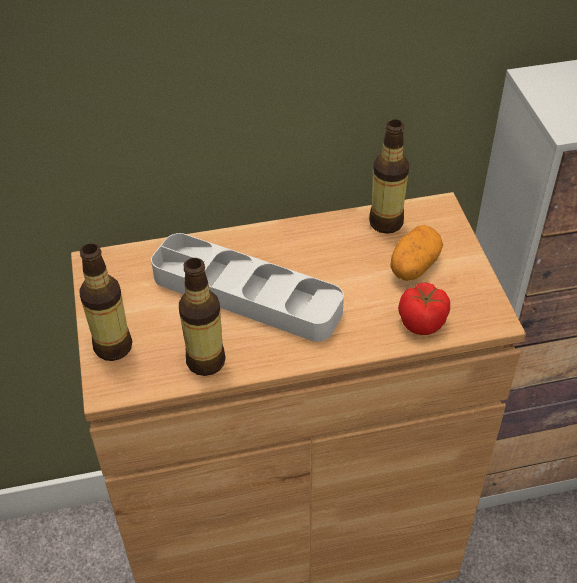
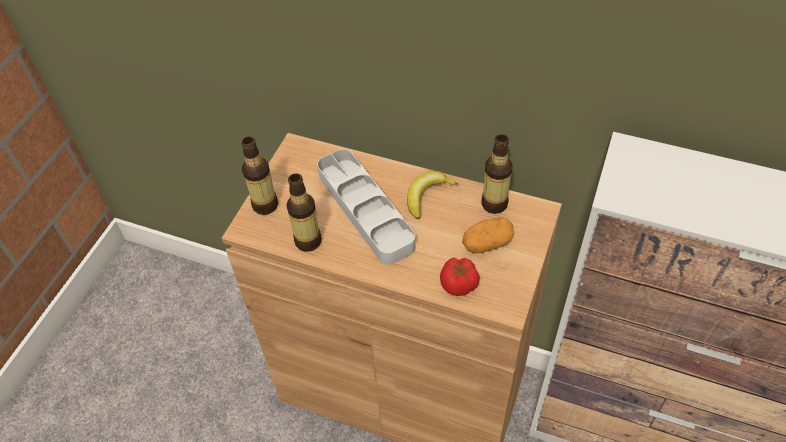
camera: 35 degrees right, 5 degrees up
(305, 247) = (427, 196): none -> banana

